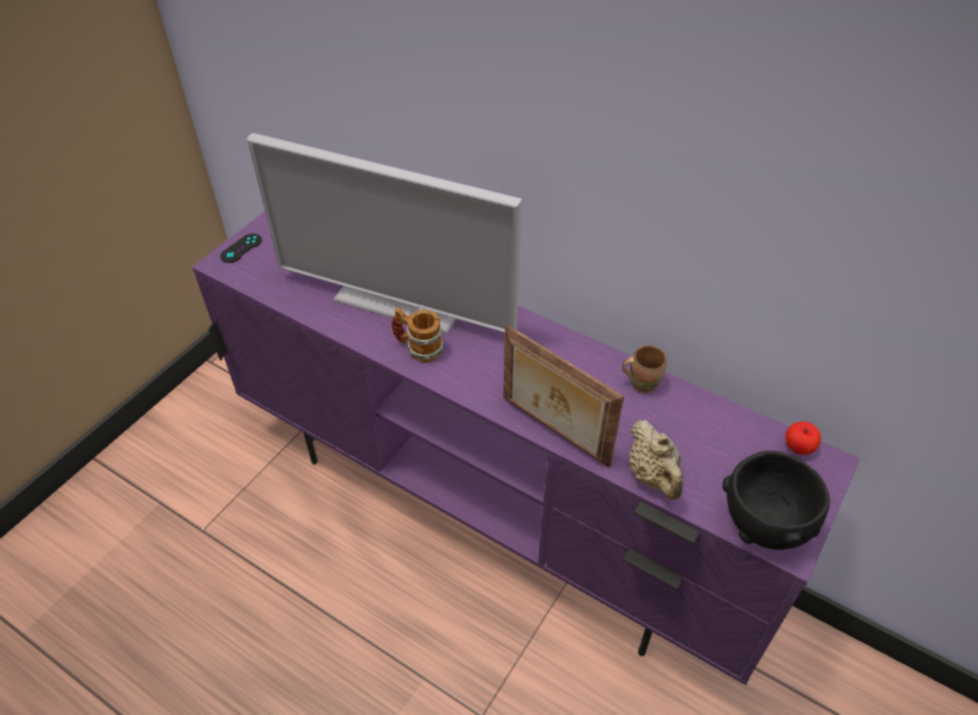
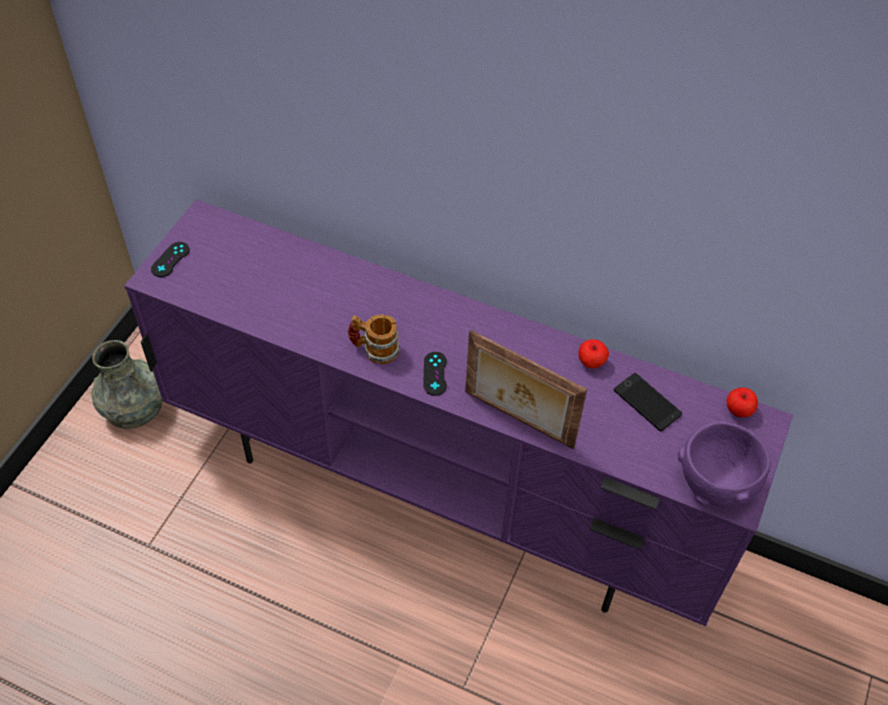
camera: 10 degrees left, 5 degrees up
(220, 400) = (134, 406): none -> grey vase
(399, 302) = (345, 303): television -> none
(475, 377) = (435, 373): none -> black game controller
(642, 382) = (591, 362): brown mug -> apple
(653, 476) = (613, 452): beige teapot -> none
(697, 428) = (647, 402): none -> phone
(764, 524) = (715, 485): black bowl -> purple bowl

